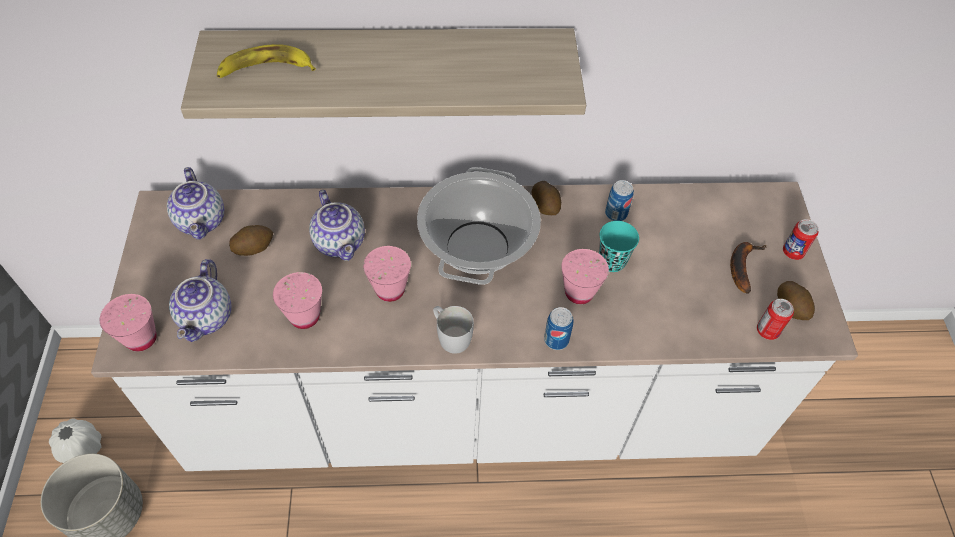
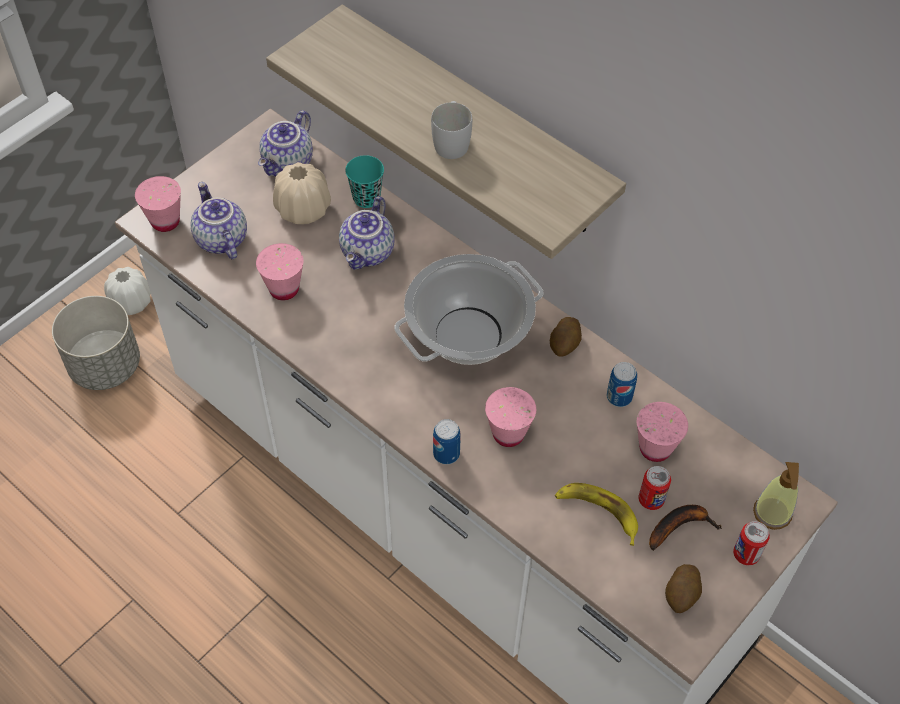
camera: 45 degrees right, 0 degrees up
(207, 318) = (220, 239): teapot -> teapot turned 105 degrees clockwise
(253, 247) = (303, 210): potato -> beige vase
(265, 69) = (352, 64): banana -> banana (598, 512)
(390, 290) = (364, 316): pink cup -> pink cup (655, 448)
(450, 336) = (370, 385): white mug -> white mug (451, 141)
(612, 261) = (566, 432): turquoise cup -> turquoise cup (366, 198)
(767, 331) = (634, 593): can -> can (651, 500)
(776, 216) = (772, 513): none -> soap dispenser

